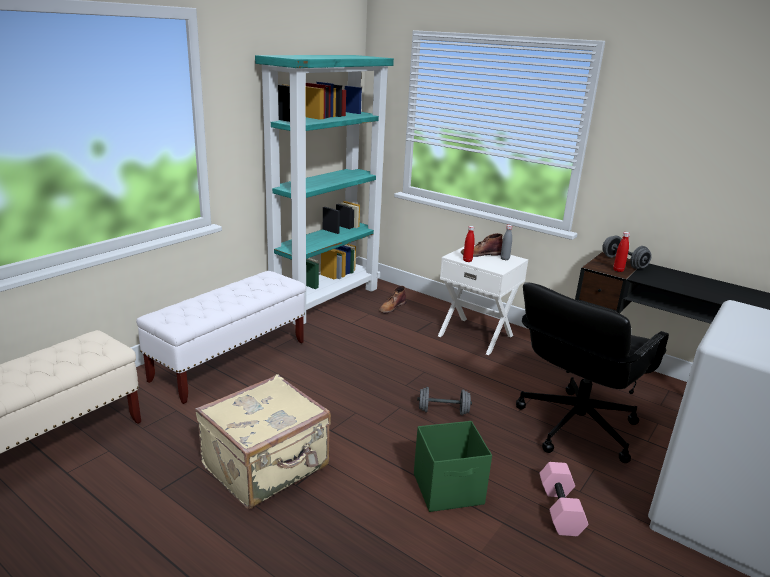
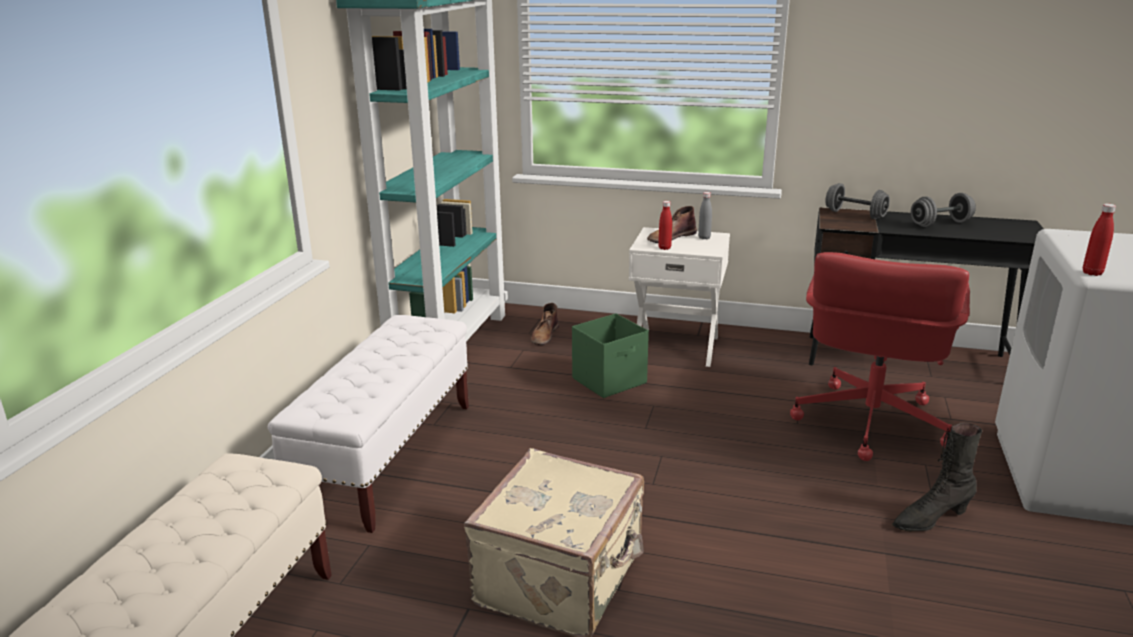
camera: 20 degrees left, 0 degrees up
(443, 411) = (715, 447): grey dumbbell -> grey dumbbell (940, 224)
(449, 489) = (799, 535): green storage box -> green storage box (610, 381)
(561, 510) = (930, 519): pink dumbbell -> black boot
(575, 426) = (868, 423): black office chair -> red office chair
(618, 270) = (860, 224): red bottle -> red bottle (1092, 273)

